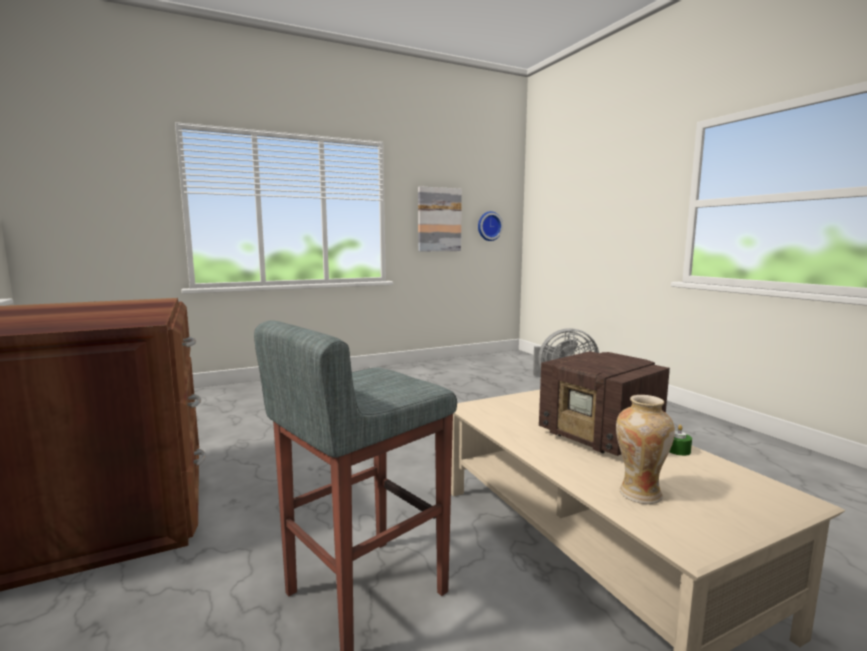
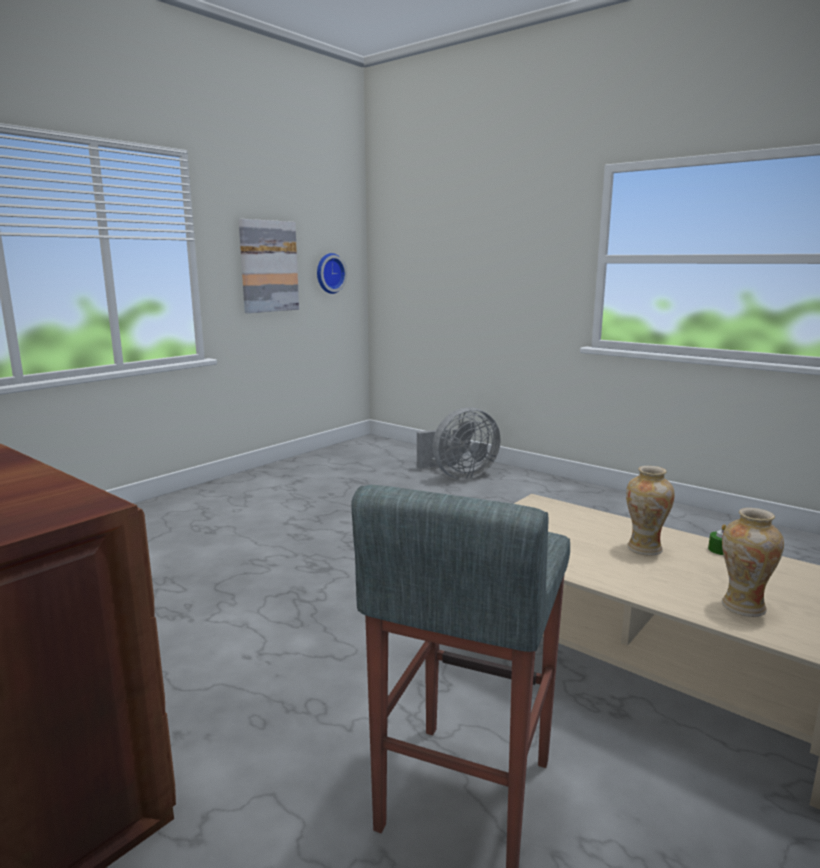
camera: 25 degrees left, 5 degrees up
(600, 436) = (644, 549): radio -> vase

